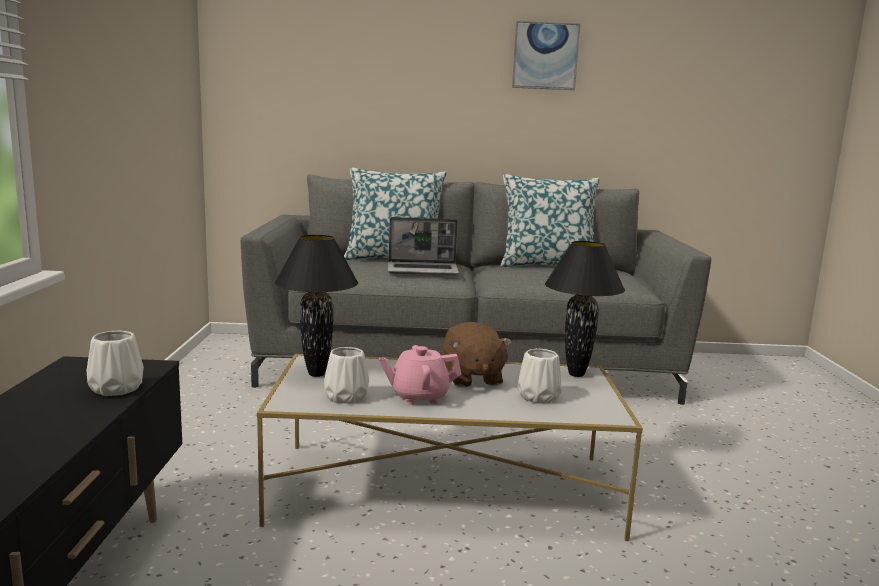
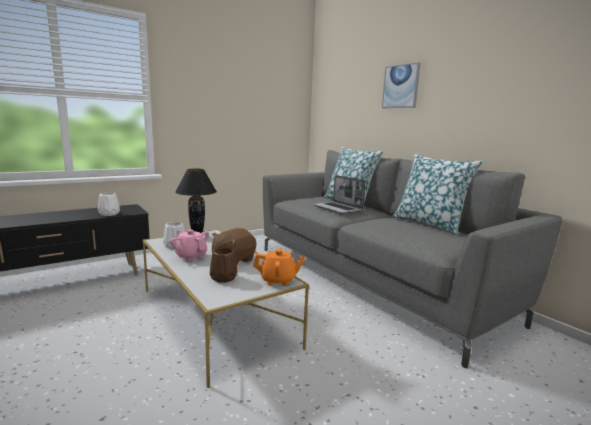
camera: 55 degrees right, 0 degrees up
(537, 397) = (223, 278): white vase -> brown vase
(545, 56) = (475, 65): picture -> picture (401, 86)
(576, 374) = (278, 280): black table lamp -> orange teapot

